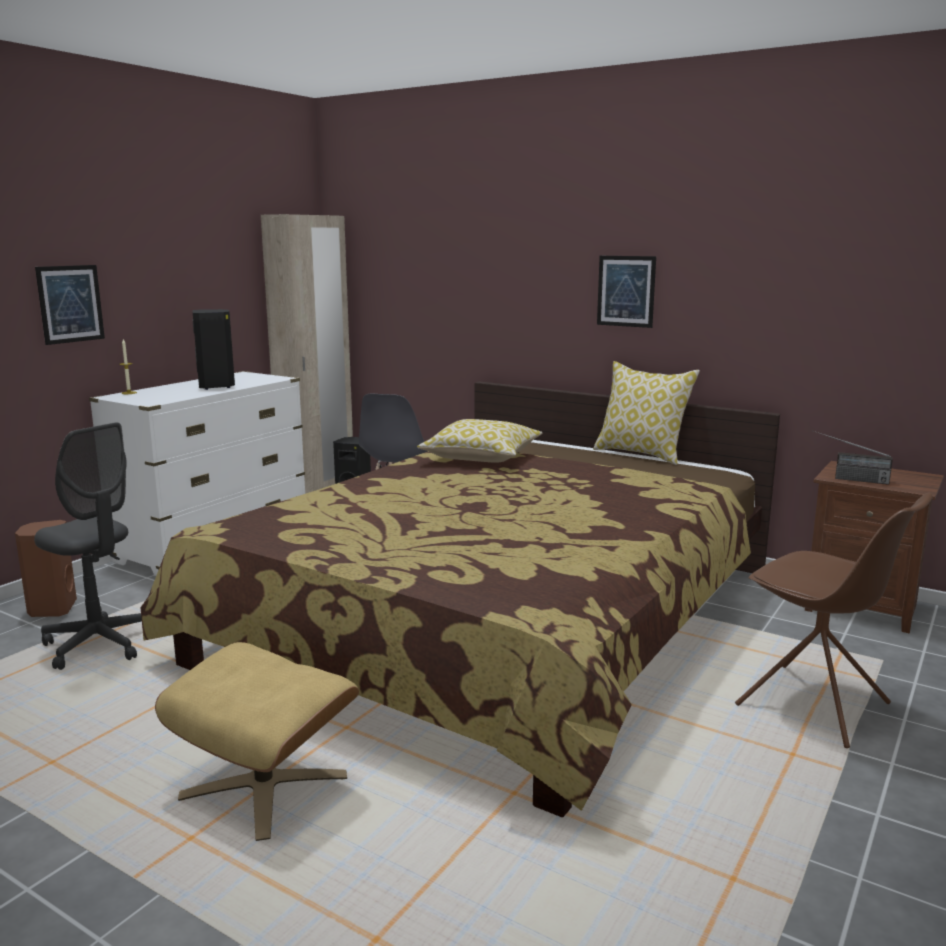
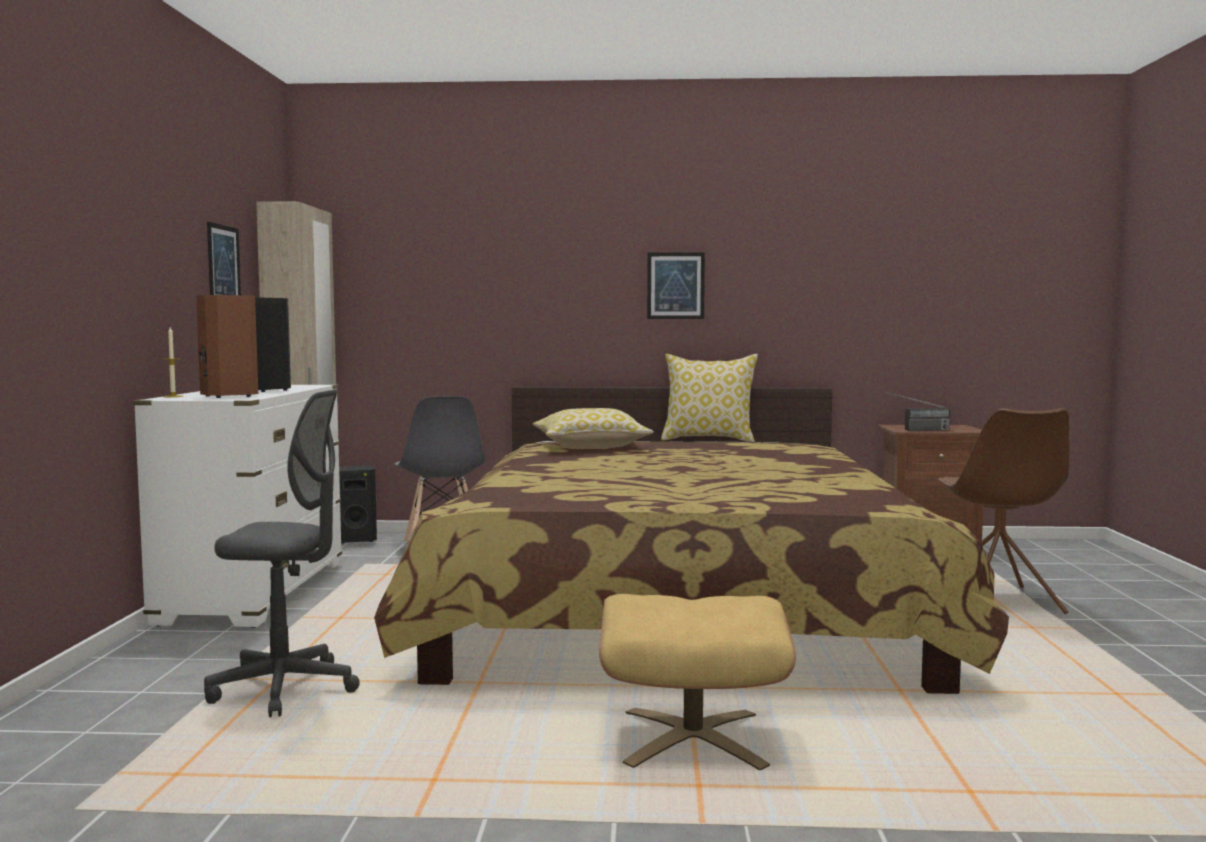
camera: 30 degrees left, 10 degrees down
(51, 609) = (148, 676): brown speaker -> brown speaker (227, 396)
(70, 304) = (119, 277): picture -> picture (223, 264)
(815, 706) = (997, 601): brown chair -> brown chair turned 75 degrees clockwise

